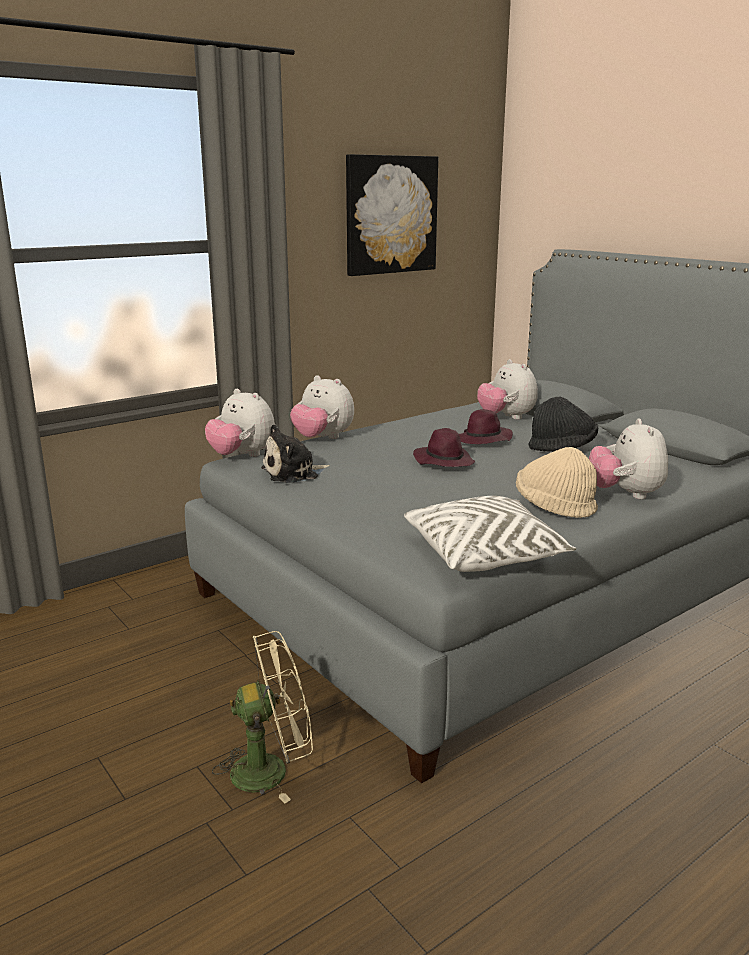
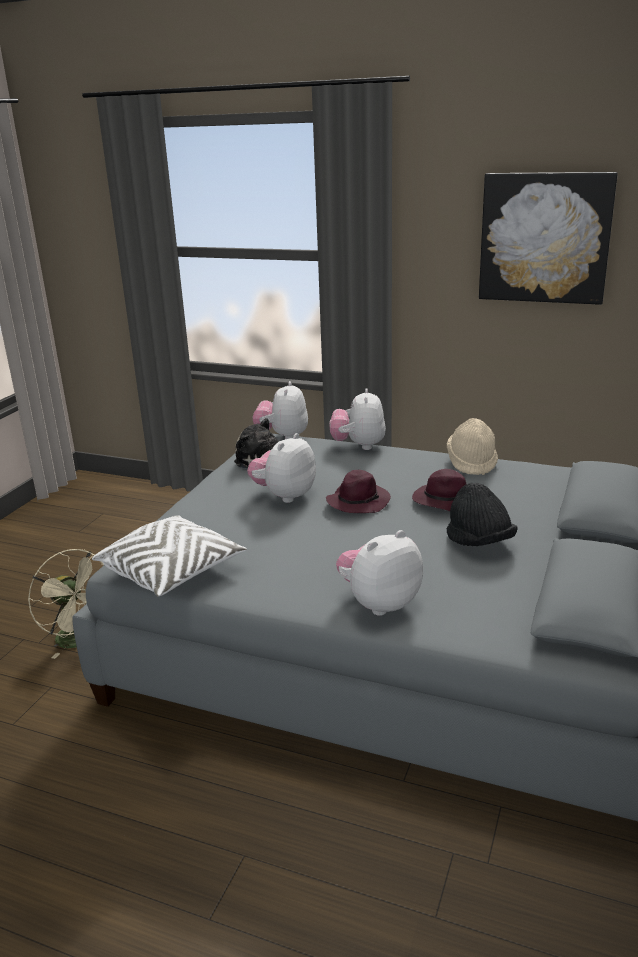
camera: 60 degrees right, 5 degrees up
(506, 417) = (540, 493): plush toy -> plush toy (284, 495)
(554, 507) = (303, 575): beige hat -> beige hat (472, 463)

